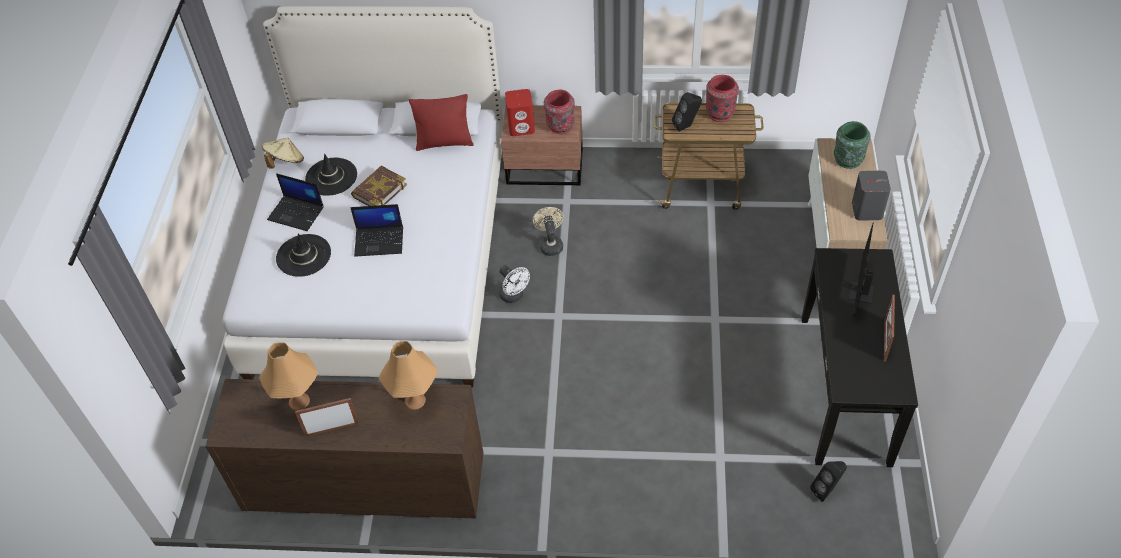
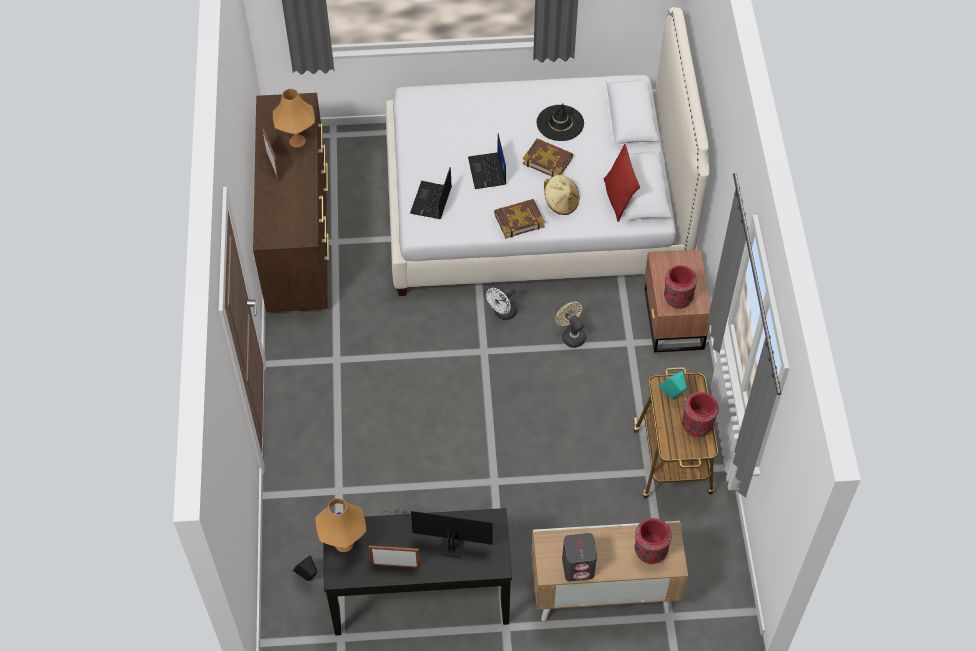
camera: 80 degrees right, 5 degrees up
(285, 162) = (574, 88): beige hat -> beige hat (561, 202)
(297, 213) = (513, 108): laptop -> laptop (431, 201)
(303, 255) = (464, 122): black hat -> none
(415, 400) = (301, 212): orange table lamp -> orange table lamp (344, 543)
(453, 220) = (519, 220): none -> book
(521, 127) = (670, 266): red speaker -> none
(550, 244) = (571, 335): beige fan -> beige fan turned 105 degrees counterclockwise
(686, 126) = (672, 396): black speaker -> turquoise speaker
(848, 160) = (650, 551): green vase -> red vase

